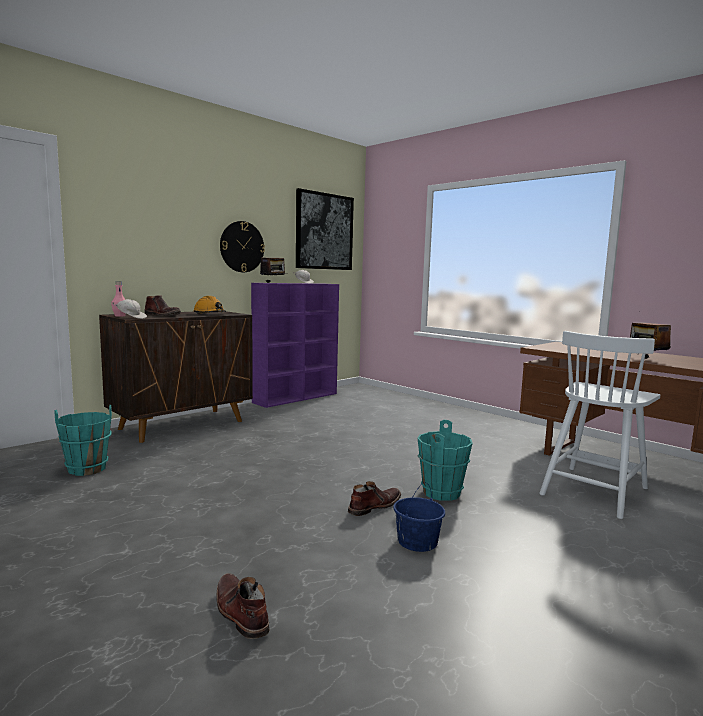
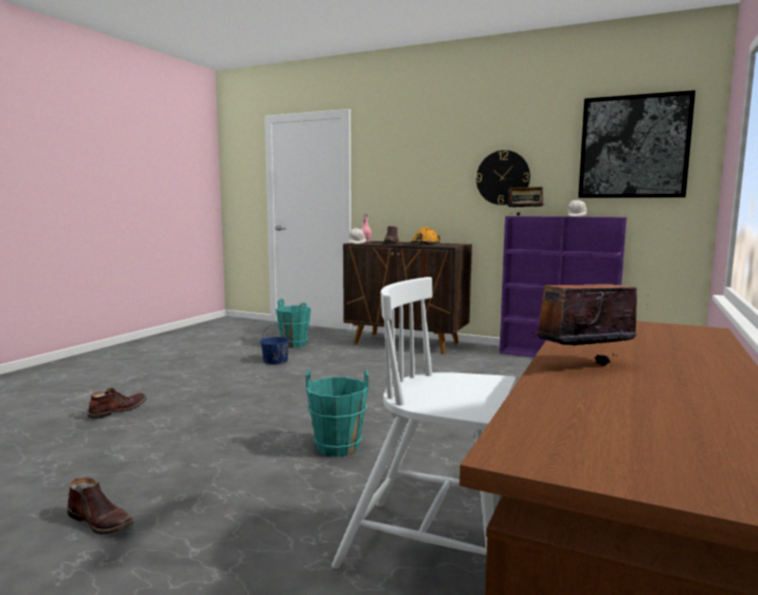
camera: 70 degrees right, 0 degrees up
(374, 506) = (284, 423): brown boot -> brown boot (101, 521)
(417, 541) = (220, 446): blue bucket -> blue bucket (275, 361)

